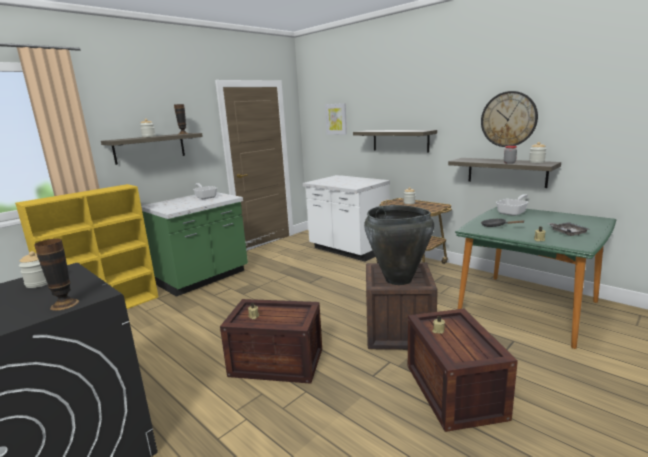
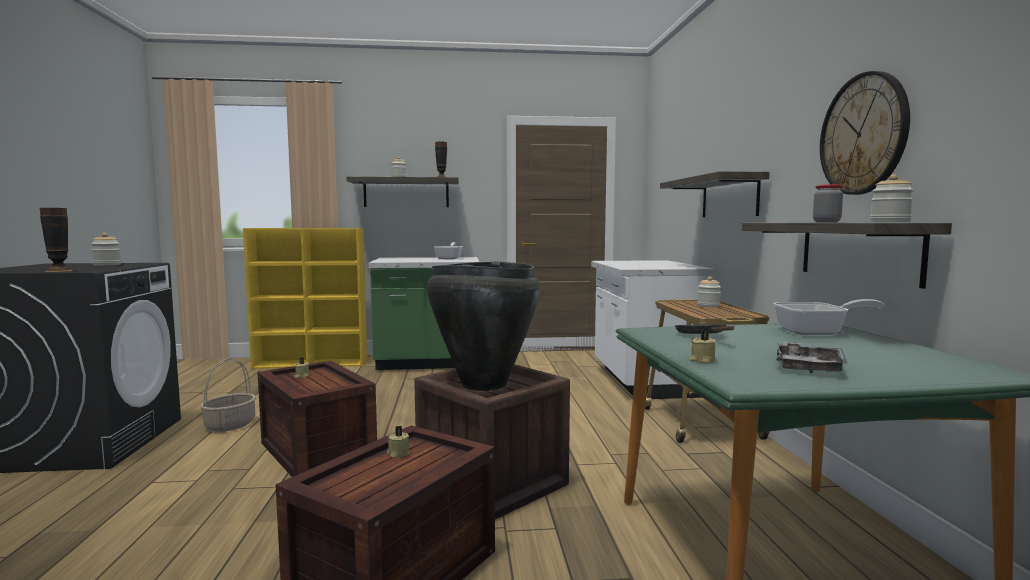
camera: 40 degrees right, 10 degrees down
(168, 378) = (230, 425): none -> basket
(336, 119) = (673, 170): picture -> none

